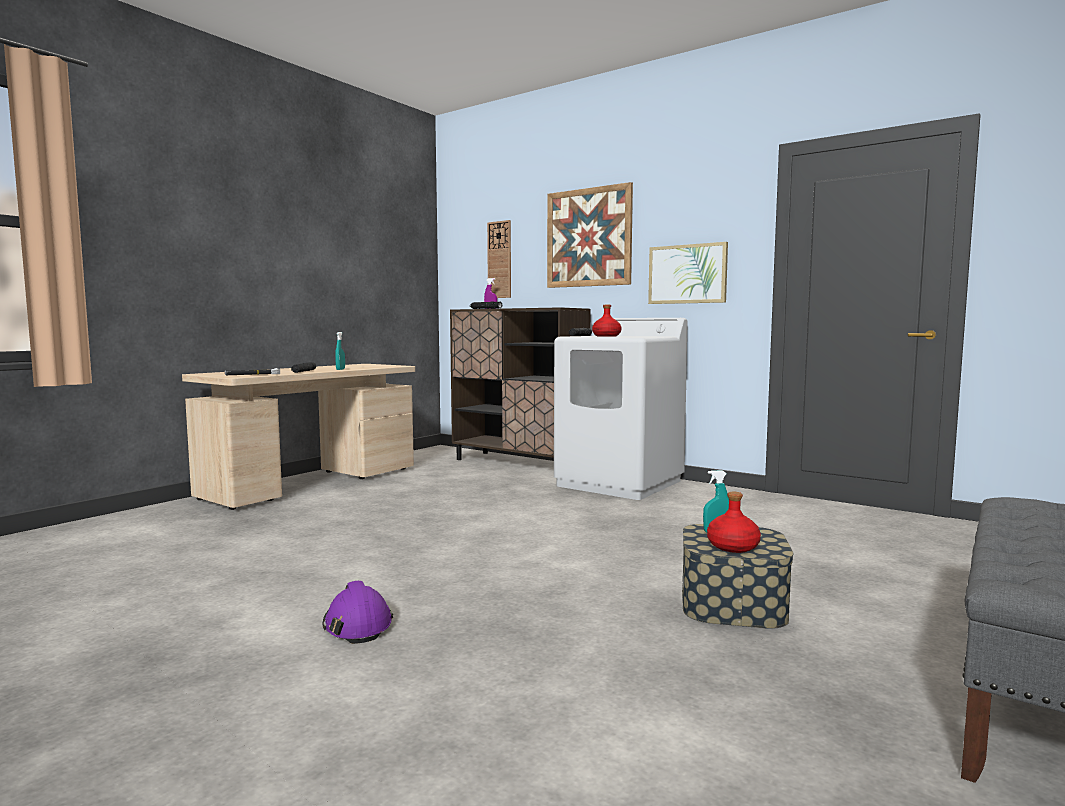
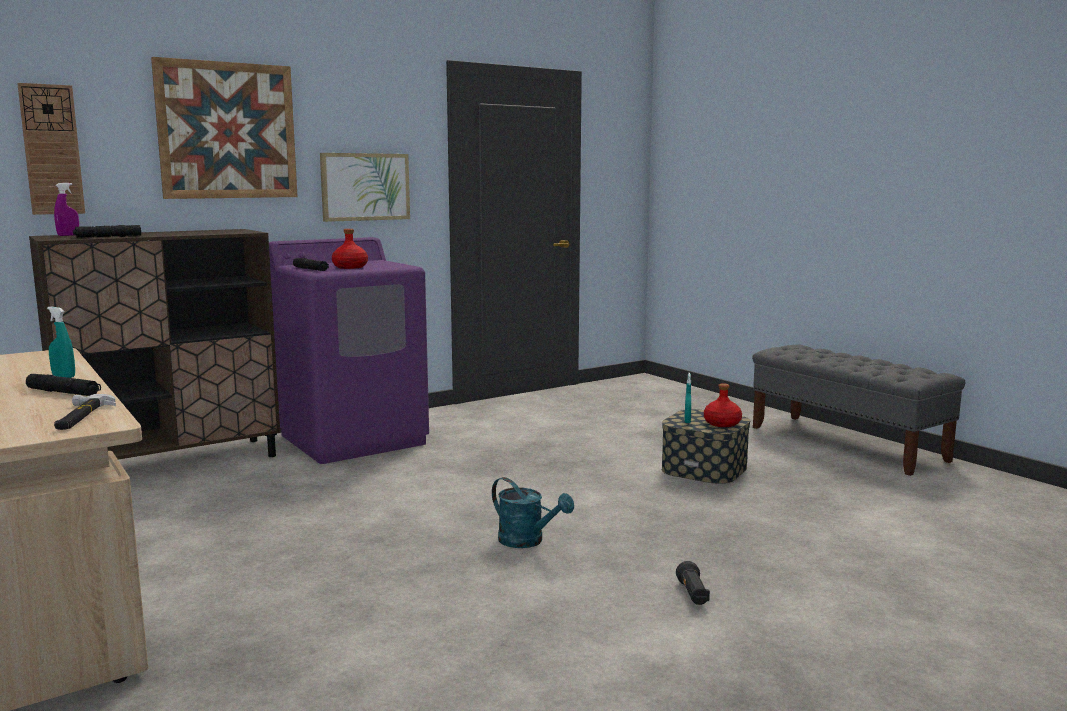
camera: 70 degrees left, 5 degrees up
(357, 625) = (693, 594): purple hard hat -> black flashlight
(448, 556) = (527, 541): none -> turquoise watering can
(620, 483) = (353, 439): white washing machine -> purple washing machine

